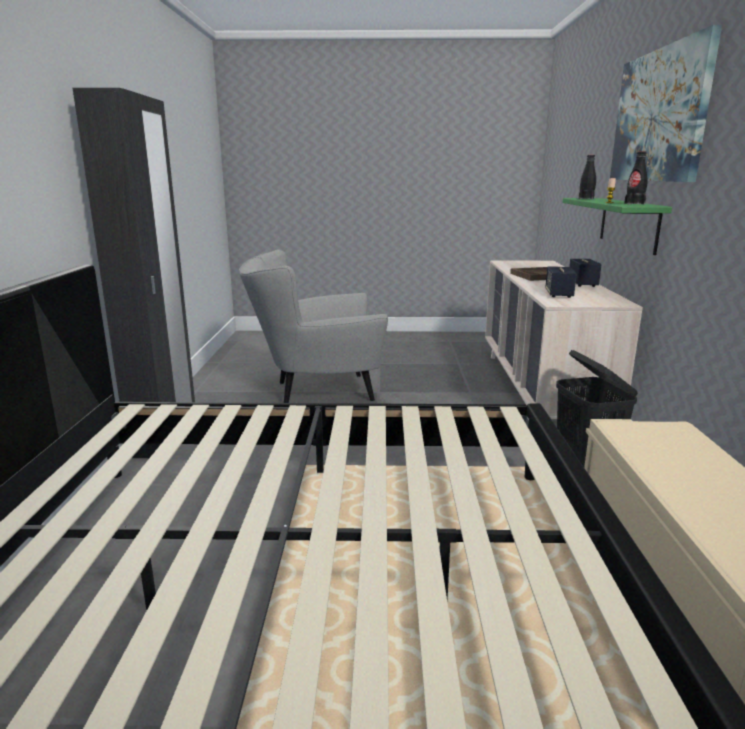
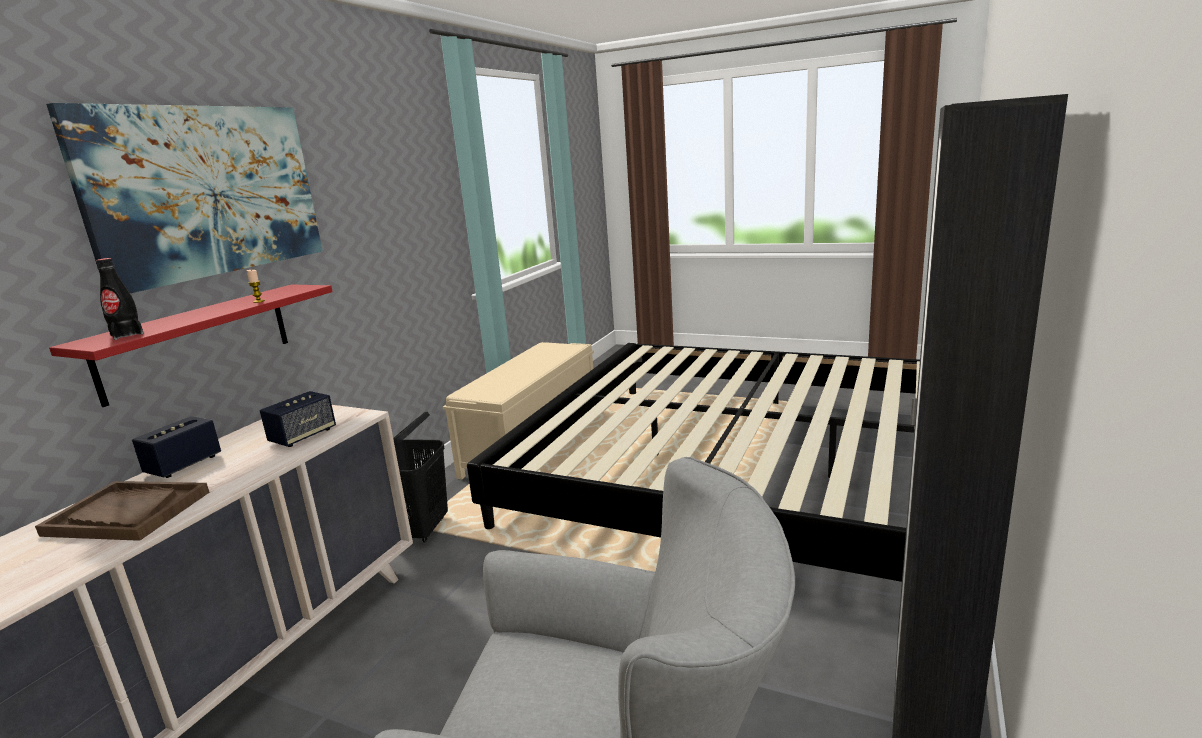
camera: 155 degrees left, 0 degrees up
(628, 224) = (197, 341): green shelf -> red shelf
(634, 204) = (269, 294): black bottle -> none

